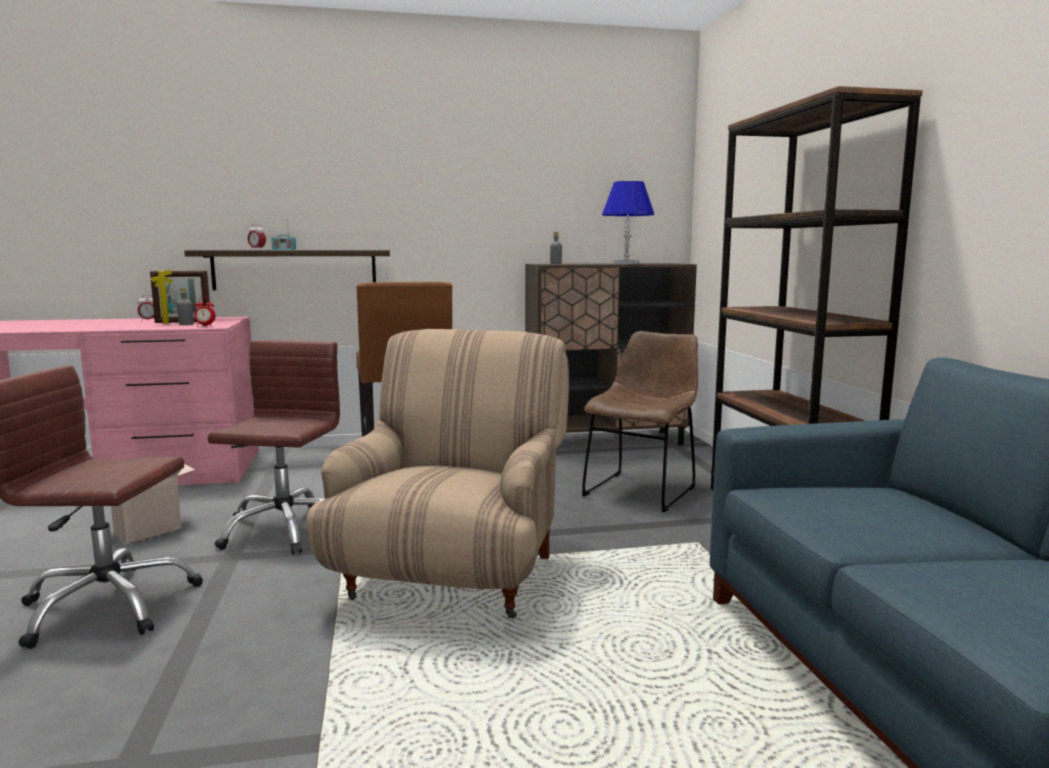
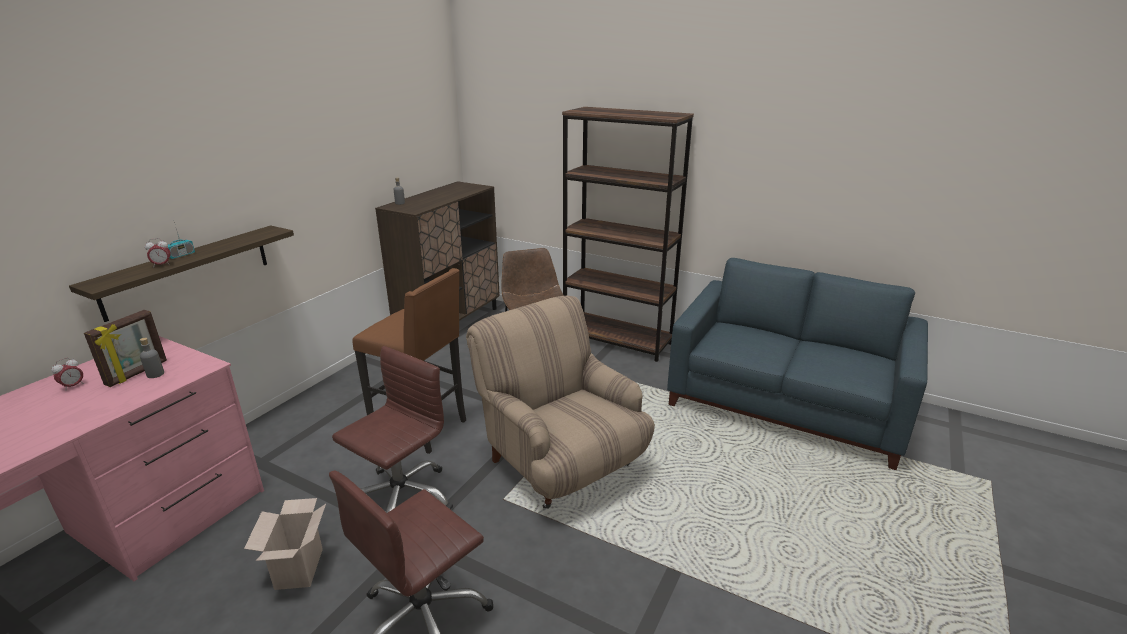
camera: 50 degrees left, 15 degrees up
(205, 326) = (193, 369): alarm clock -> none
(284, 529) = (401, 499): brown office chair -> brown office chair turned 75 degrees clockwise
(626, 263) = (449, 193): blue table lamp -> none

